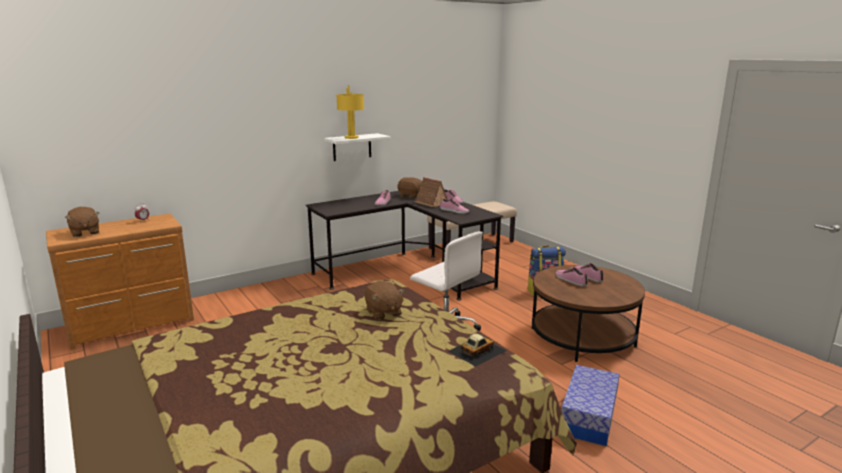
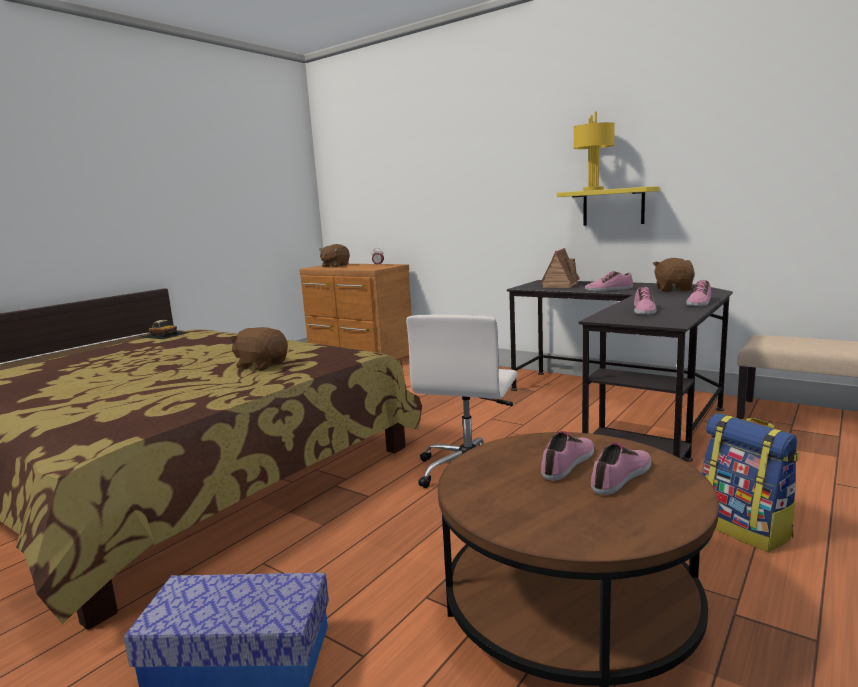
camera: 70 degrees right, 5 degrees down
(352, 147) = (613, 207): white shelf -> yellow shelf
(383, 313) = (261, 365): brown plush toy -> brown plush toy turned 75 degrees clockwise
(430, 203) = (659, 299): toy house -> toy house (560, 285)
(476, 350) = (149, 416): toy car -> toy car (164, 334)

